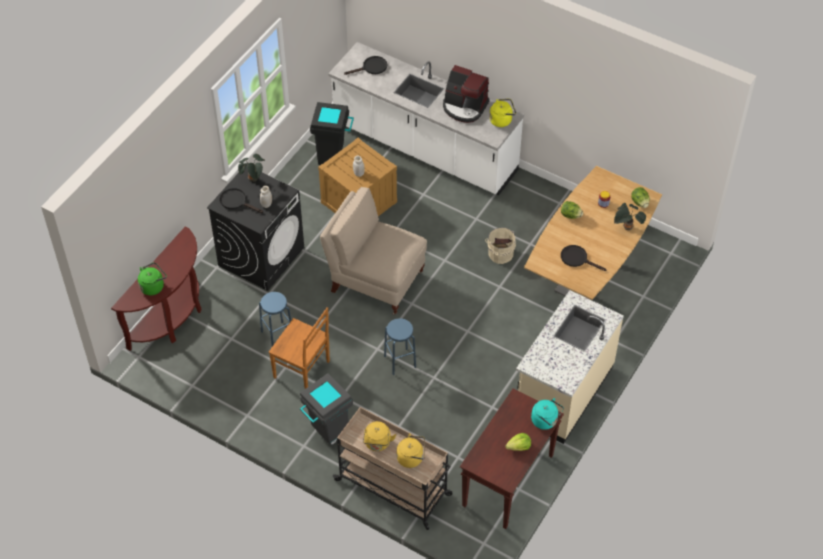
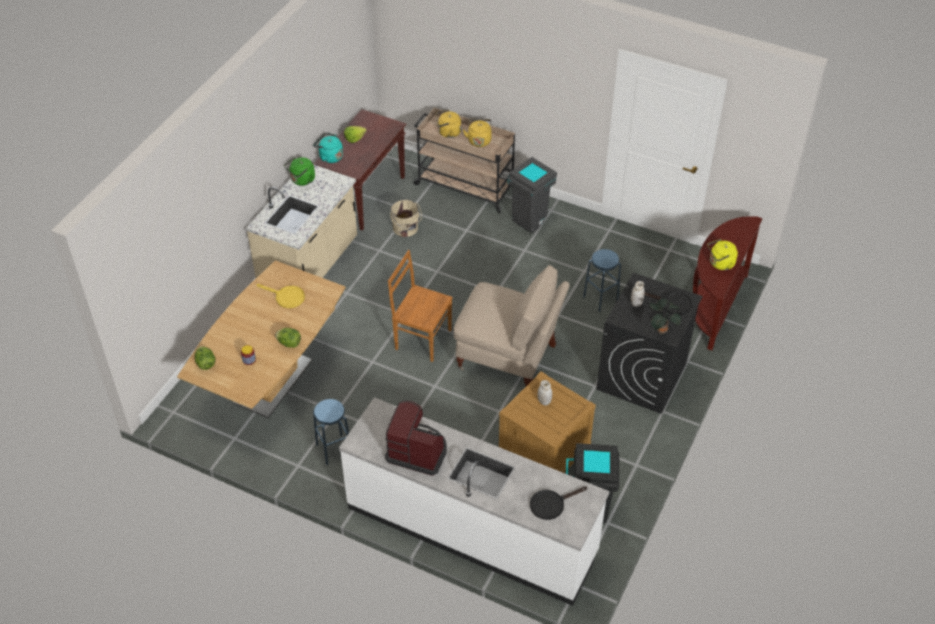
camera: 175 degrees right, 5 degrees down
(153, 286) = (729, 239): green kettle -> green kettle (302, 180)
(303, 370) = (566, 269): brown chair -> brown chair (421, 339)
(400, 361) = (472, 283): blue stool -> blue stool (334, 449)
(500, 253) = (371, 398): beige bucket -> beige bucket (406, 229)
(502, 120) = (368, 435): yellow kettle -> yellow kettle (720, 264)
(577, 259) = (286, 297): black frying pan -> yellow frying pan
(627, 228) = (226, 334): potted plant -> none

